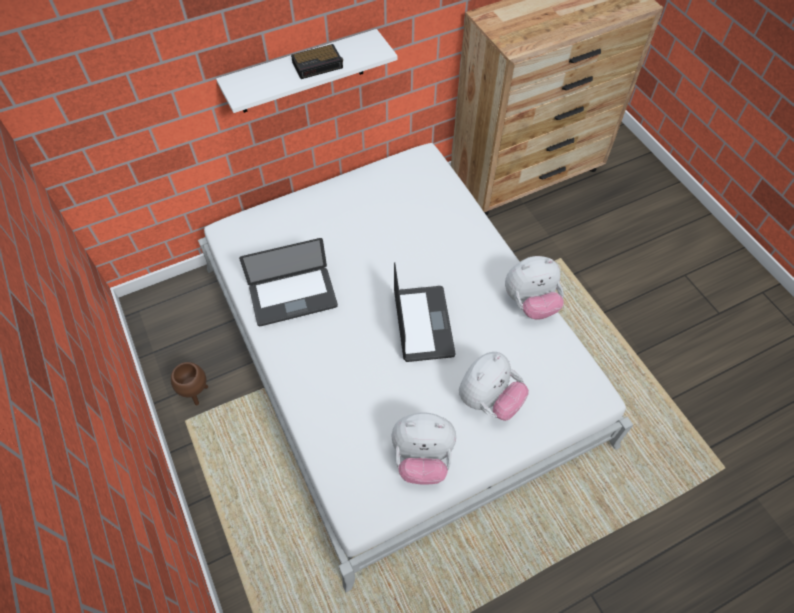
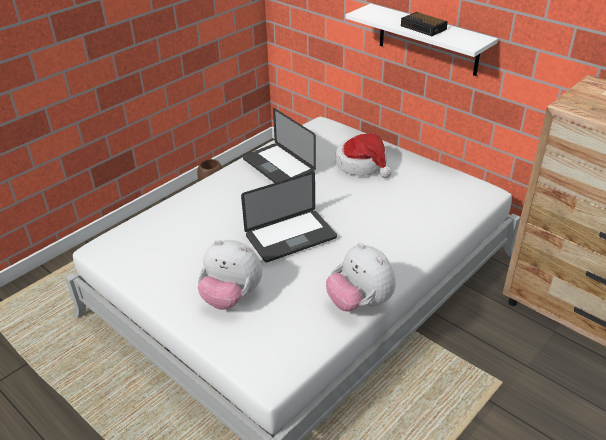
camera: 70 degrees right, 20 degrees down
(333, 225) = (362, 164): none -> hat
(422, 458) = (158, 270): plush toy -> none

